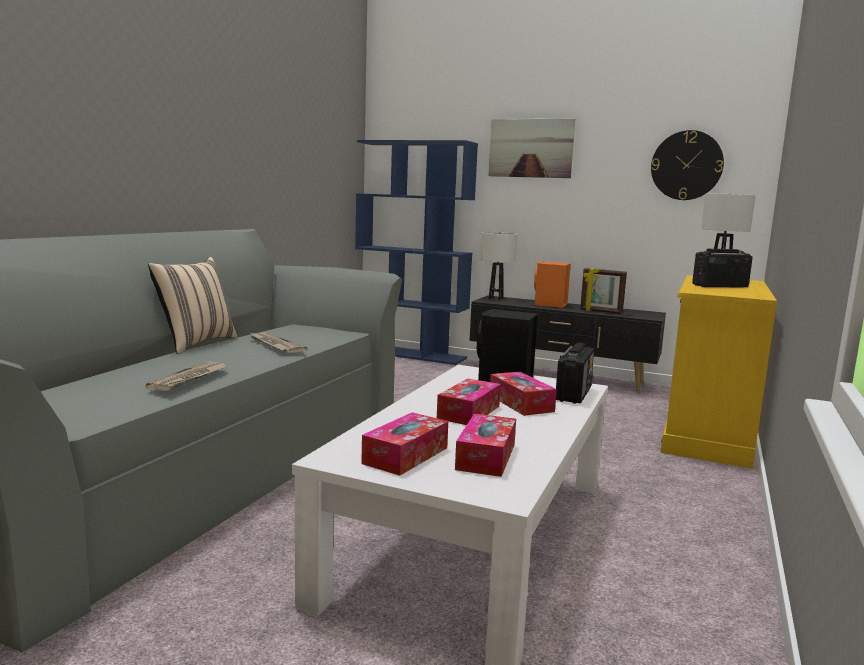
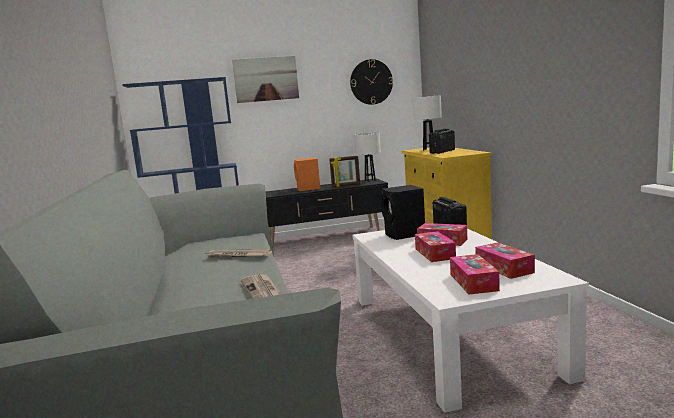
camera: 35 degrees left, 0 degrees up
(195, 343) = (171, 274): beige pillow -> none
(496, 298) = (266, 193): white table lamp -> white table lamp (370, 180)

